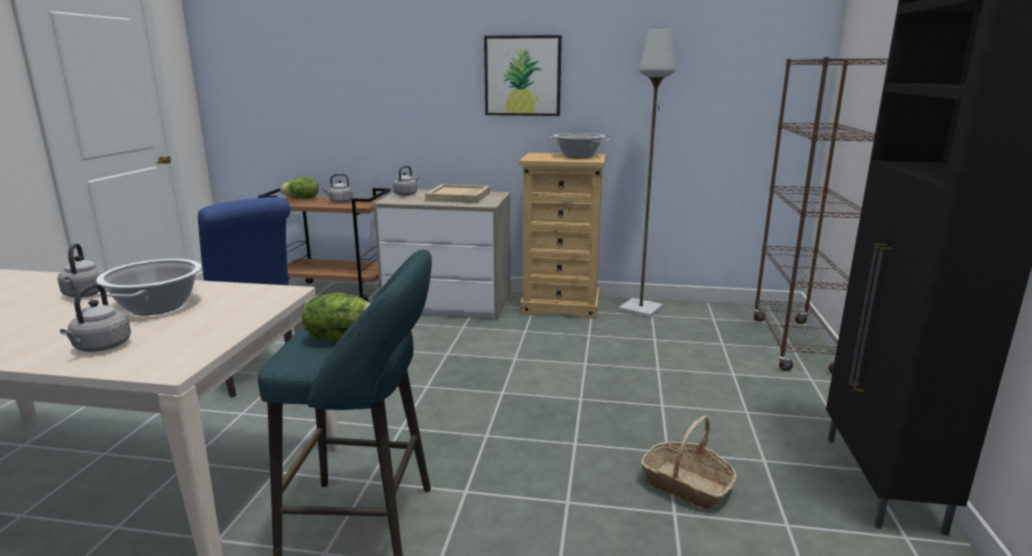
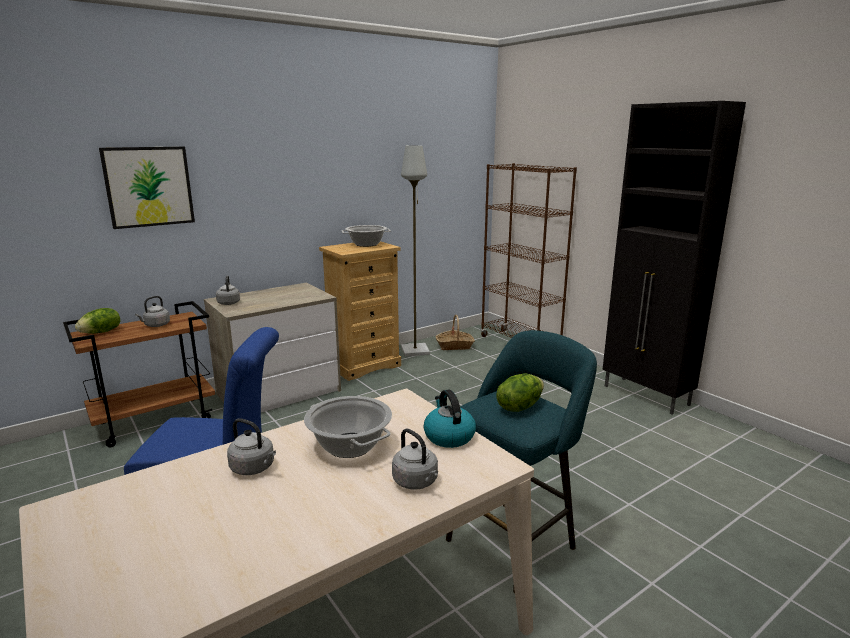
camera: 45 degrees left, 0 degrees up
(218, 330) = (448, 436): none -> kettle
(459, 197) = (281, 295): beige tray -> none
(522, 76) = (307, 183): picture -> picture (149, 186)
(686, 485) = (596, 433): basket -> basket (455, 346)

